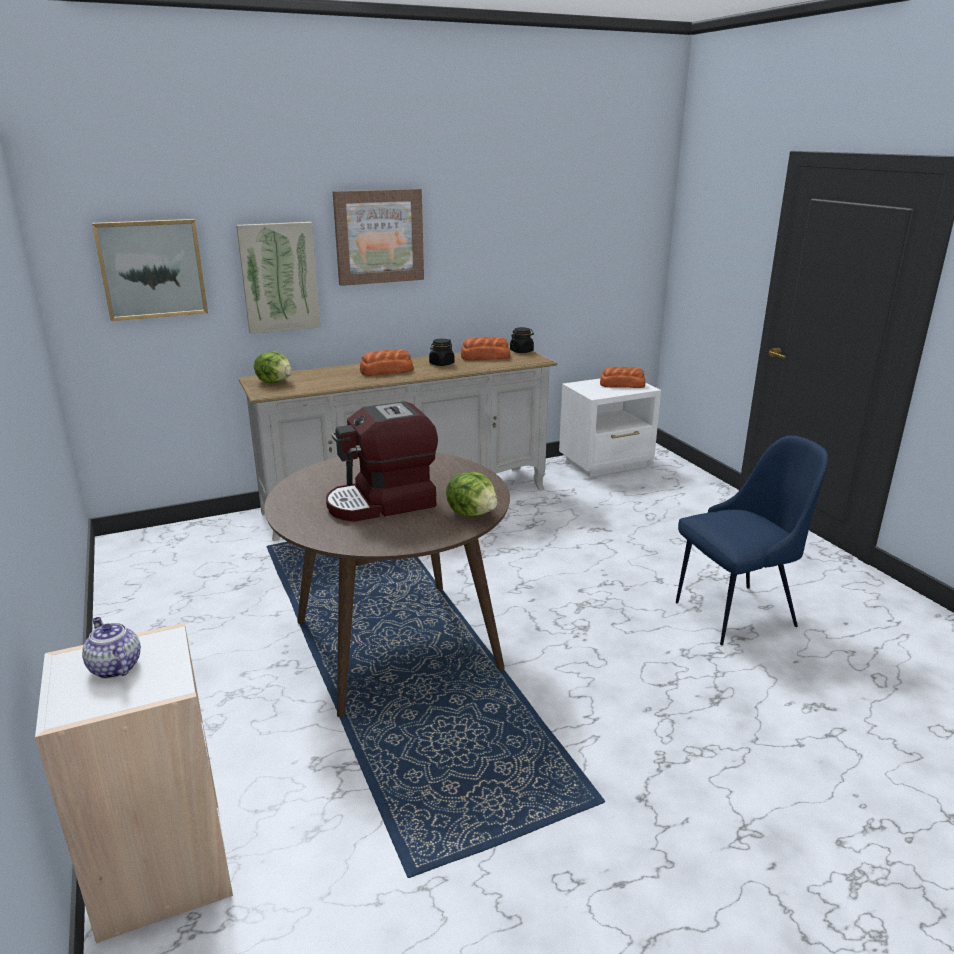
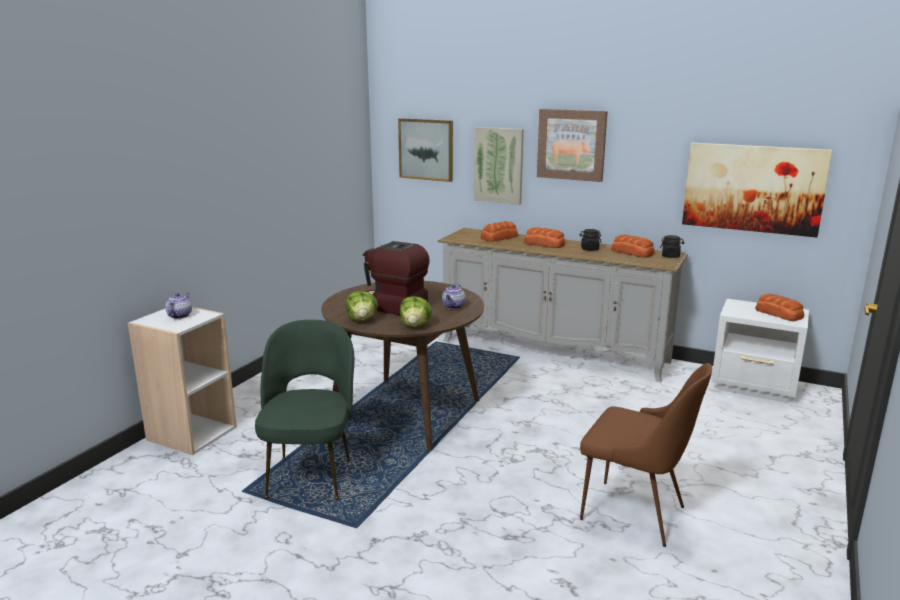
camera: 50 degrees right, 5 degrees down
(275, 382) = (470, 234): lettuce -> lettuce (362, 320)
(320, 377) = (500, 237): none -> bread
(443, 786) = (311, 474): none -> green chair
(448, 474) = (453, 306): none -> teapot
(573, 262) = (753, 188): none -> picture
(735, 613) = (633, 512): blue chair -> brown chair

